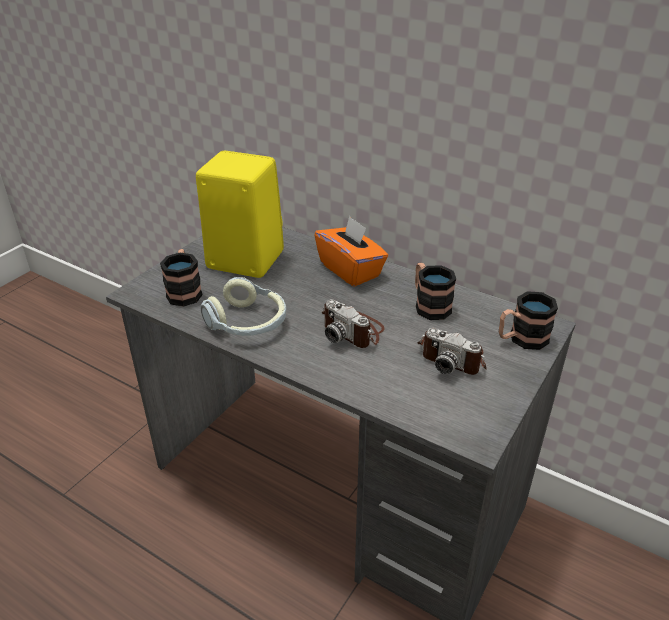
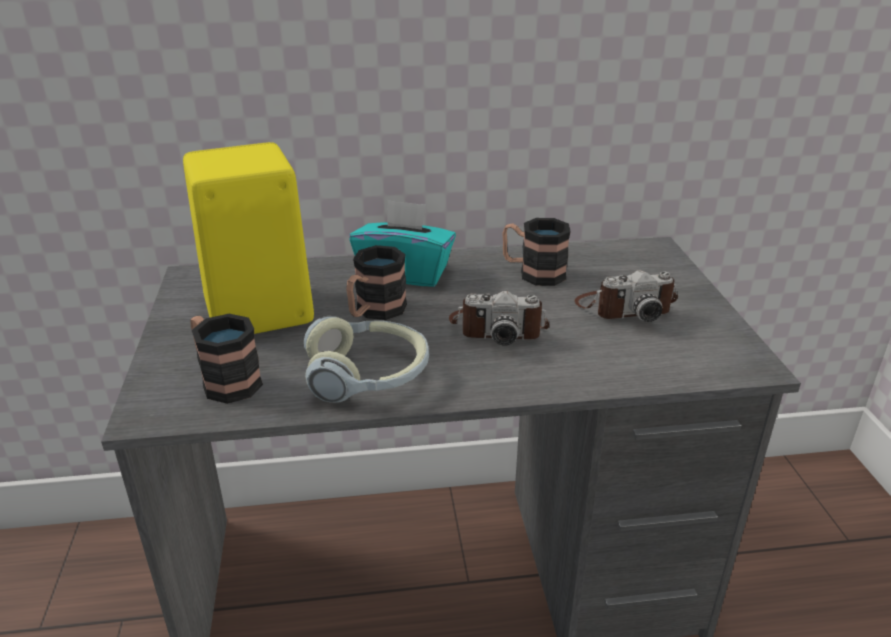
camera: 40 degrees left, 5 degrees down
(350, 270) = (405, 273): orange tissue box -> turquoise tissue box
(521, 339) = (653, 267): mug -> mug (374, 311)

